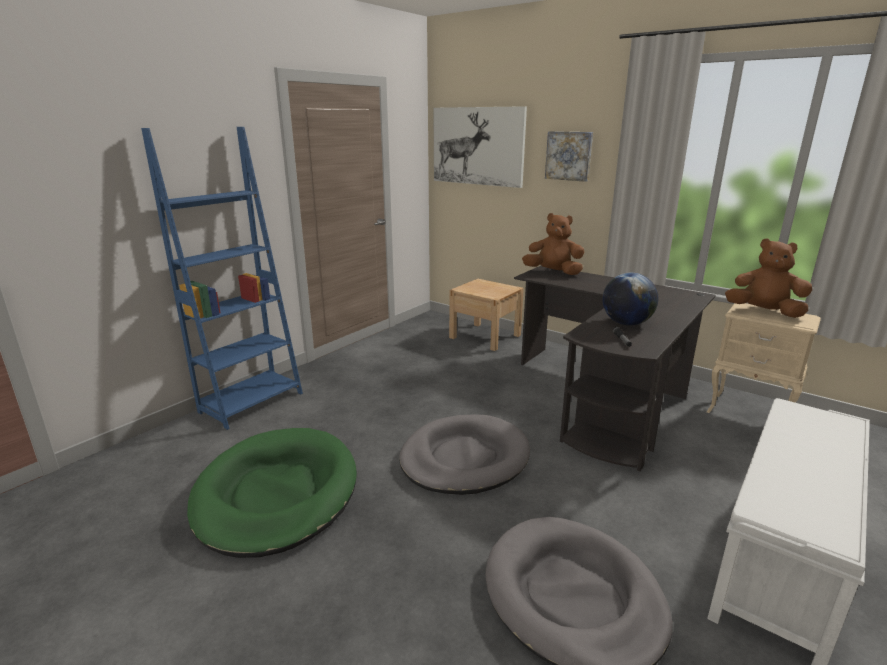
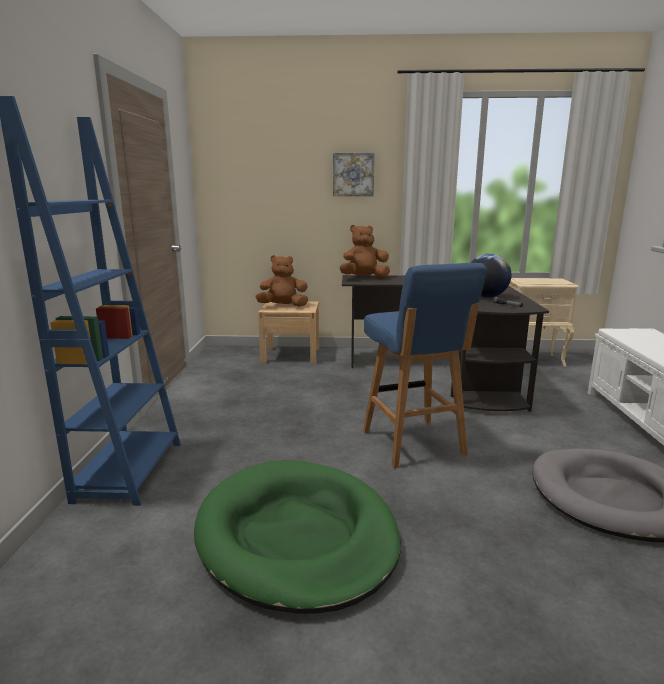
camera: 35 degrees left, 5 degrees down
(464, 458) = (413, 444): grey dog bed -> blue stool
(477, 146) = (255, 169): picture -> none
(764, 312) = (536, 280): brown plush toy -> brown plush toy (283, 306)

